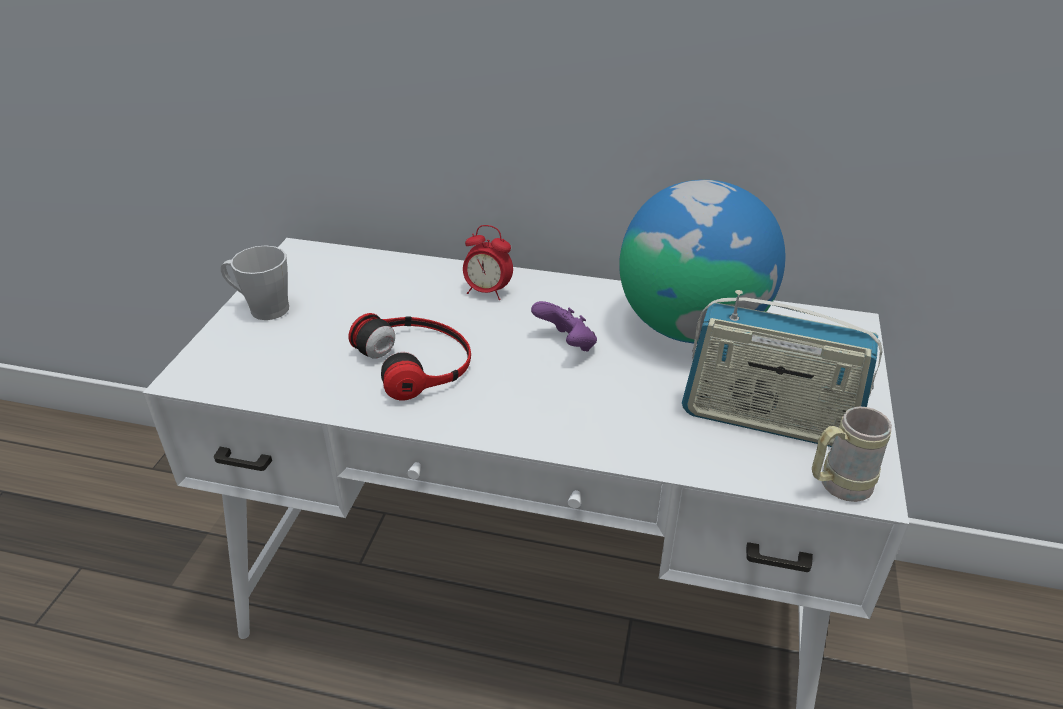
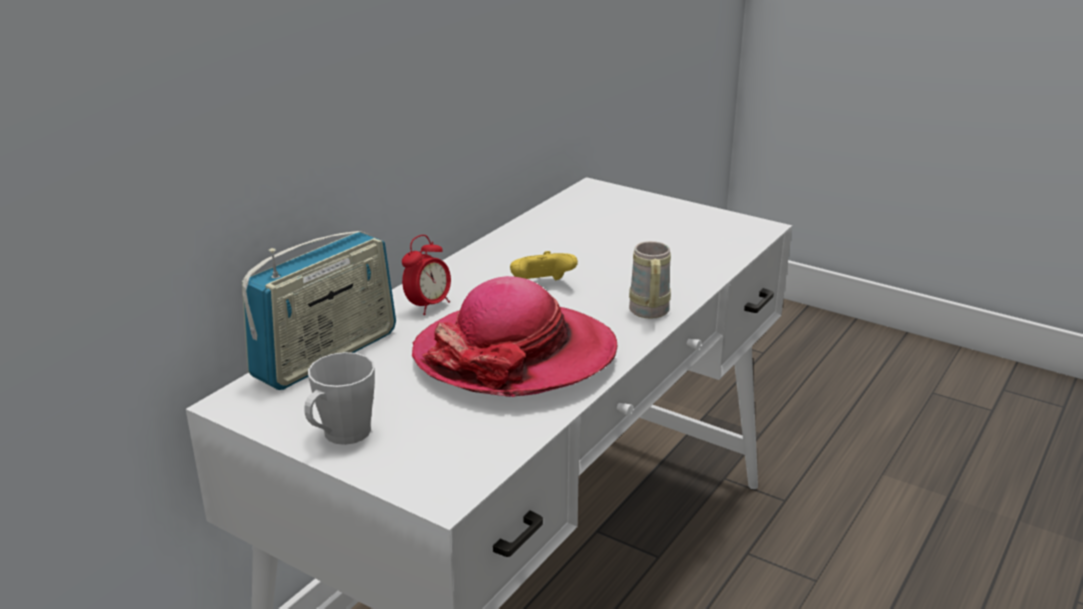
camera: 70 degrees left, 10 degrees down
(417, 361) = (515, 355): headphones -> hat
(566, 344) = (541, 286): purple game controller -> yellow game controller
(691, 326) = (553, 236): globe -> none
(768, 420) = (680, 237): radio -> radio (326, 355)
(836, 486) = (754, 234): beige mug -> beige mug (649, 314)

